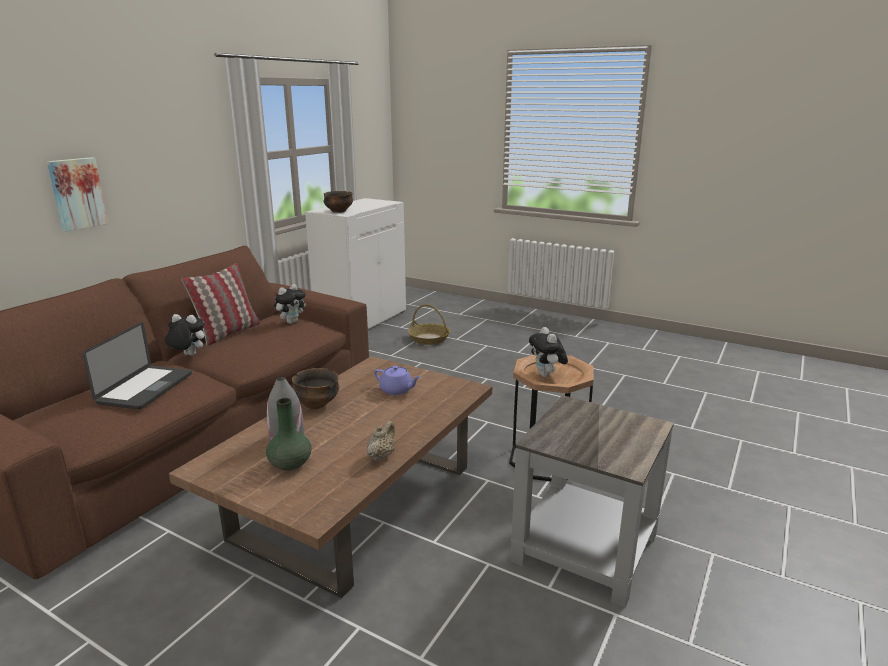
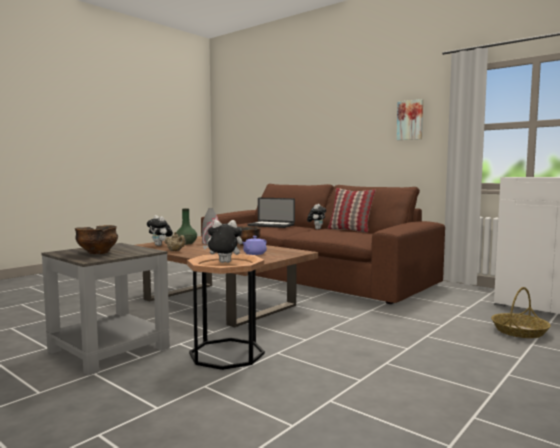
camera: 100 degrees right, 15 degrees down
(77, 193) = (350, 143): picture -> picture (410, 120)
(291, 322) = (369, 235): plush toy -> plush toy (160, 245)
(338, 211) = (523, 176): bowl -> bowl (98, 253)

